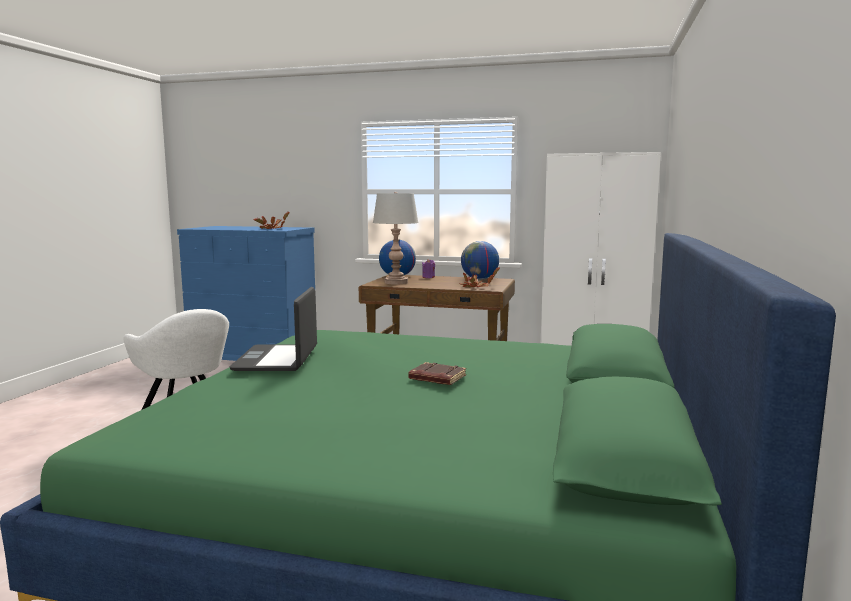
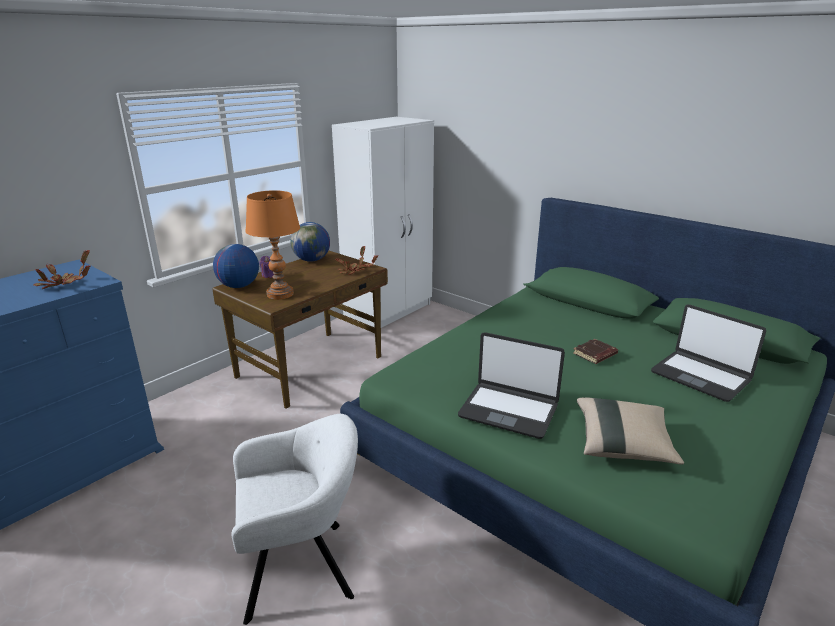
camera: 65 degrees left, 15 degrees up
(240, 400) = (623, 444): none -> beige pillow
(396, 282) = (280, 294): grey table lamp -> orange table lamp
(441, 429) = (700, 376): none -> laptop

